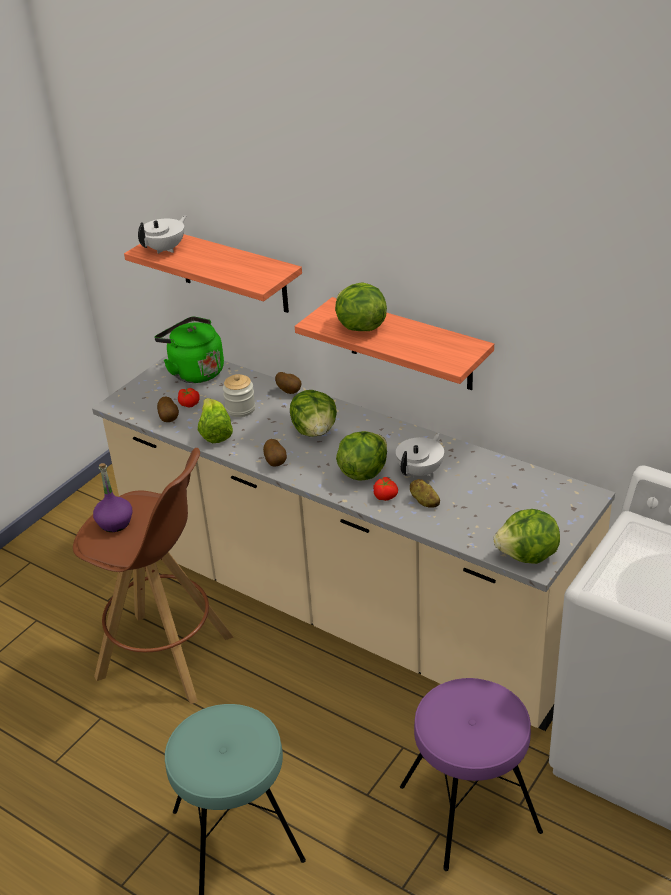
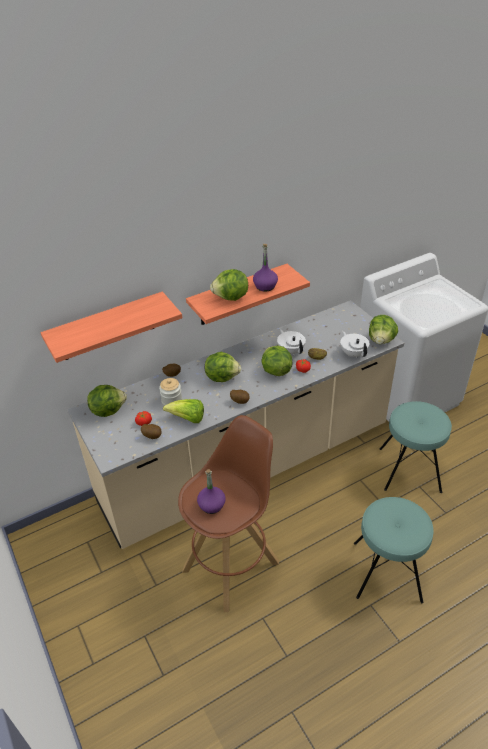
camera: 65 degrees left, 5 degrees up
(166, 249) = (74, 337): white teapot -> white teapot (353, 353)
(194, 371) = (108, 410): green kettle -> lettuce
(412, 344) = (265, 286): none -> purple bottle
(469, 808) = (409, 470): purple stool -> turquoise stool

